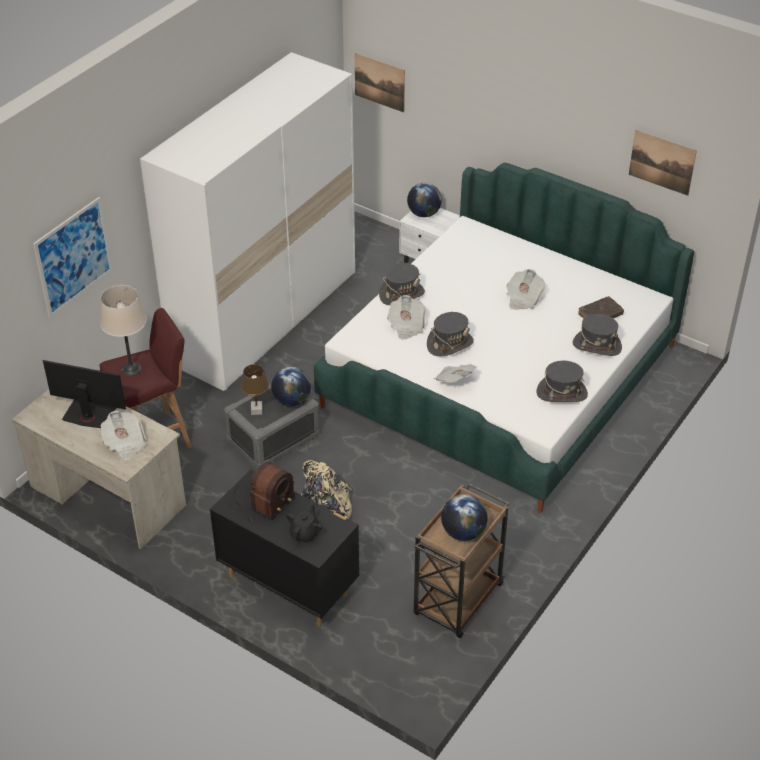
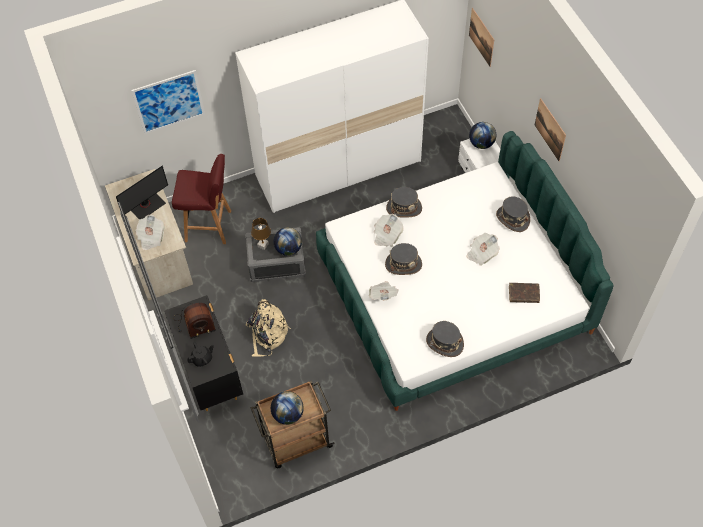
camera: 35 degrees right, 15 degrees up
(89, 415) = (146, 205): monitor -> monitor turned 90 degrees clockwise
(131, 369) = (191, 184): beige table lamp -> none
(596, 345) = (500, 318): grey hat -> grey hat (512, 218)
(662, 162) = (610, 213): picture -> picture (550, 129)

